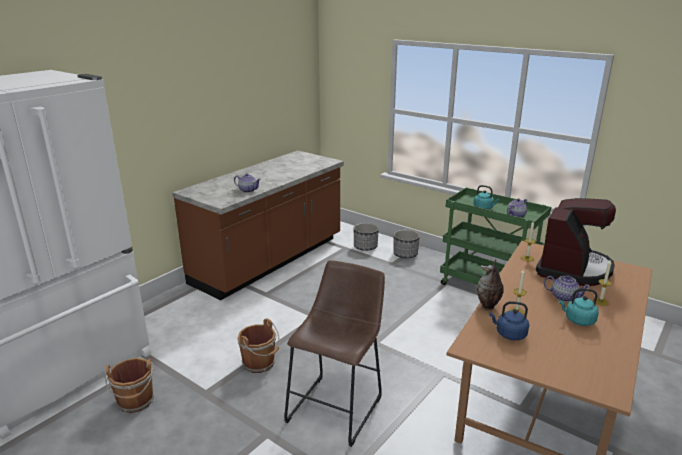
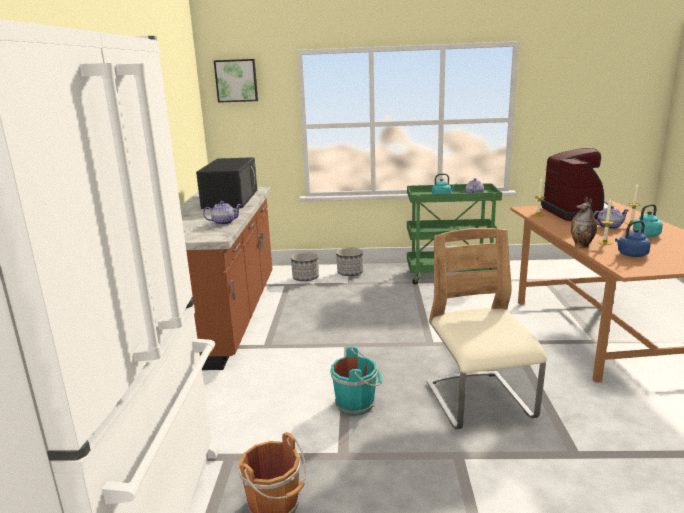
camera: 35 degrees left, 5 degrees down
(260, 363) = (357, 404): brown bucket -> turquoise bucket
(295, 167) = (230, 198): none -> black microwave
(338, 406) = (479, 402): brown stool -> beige chair
(344, 61) = (236, 80): none -> picture

